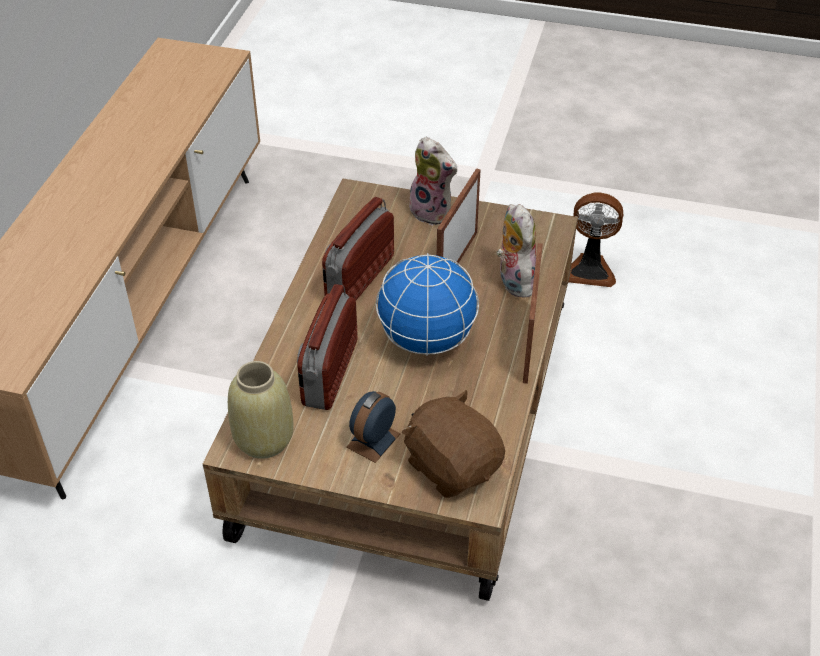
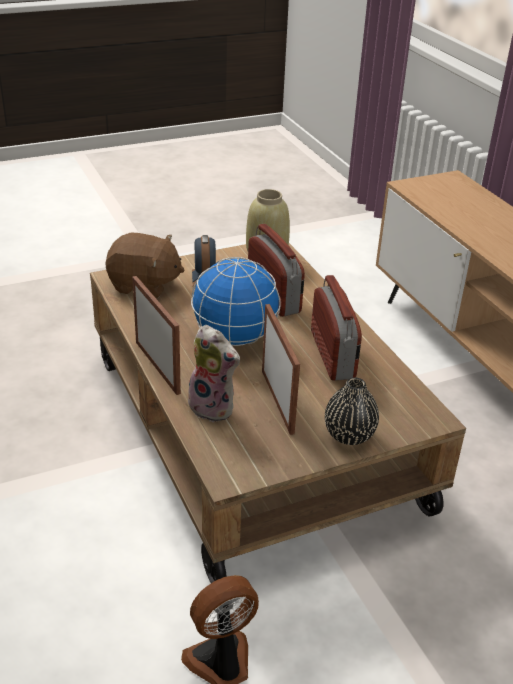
camera: 140 degrees right, 10 degrees down
(433, 212) = (349, 435): plush toy -> black vase

